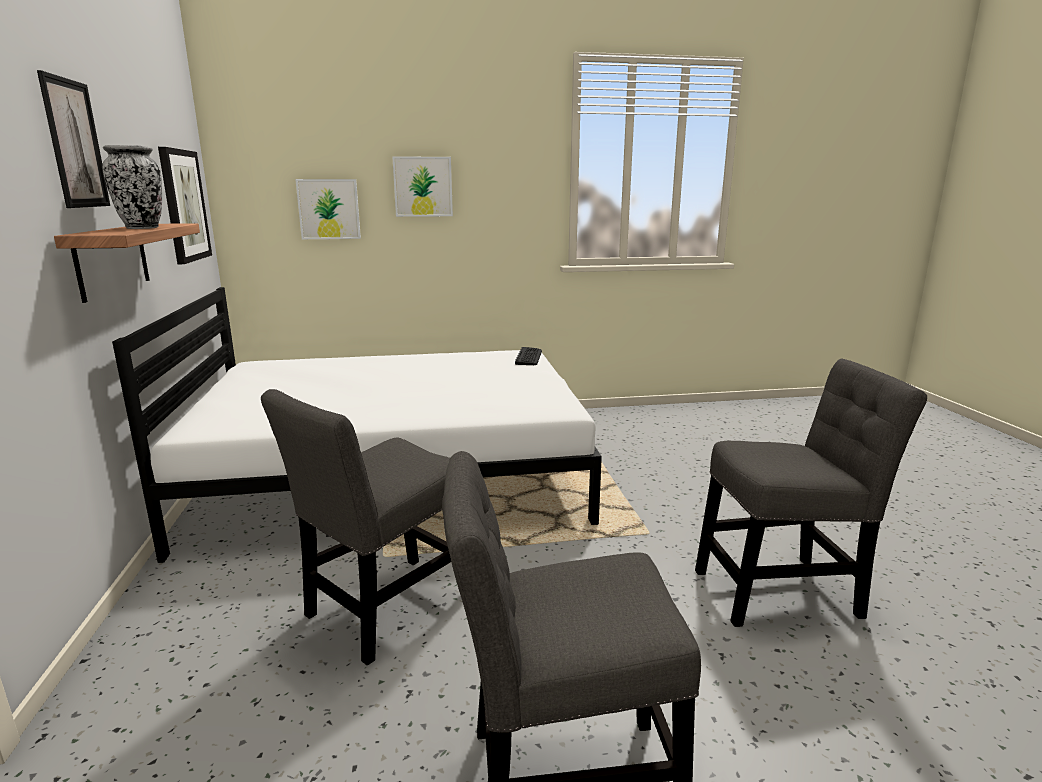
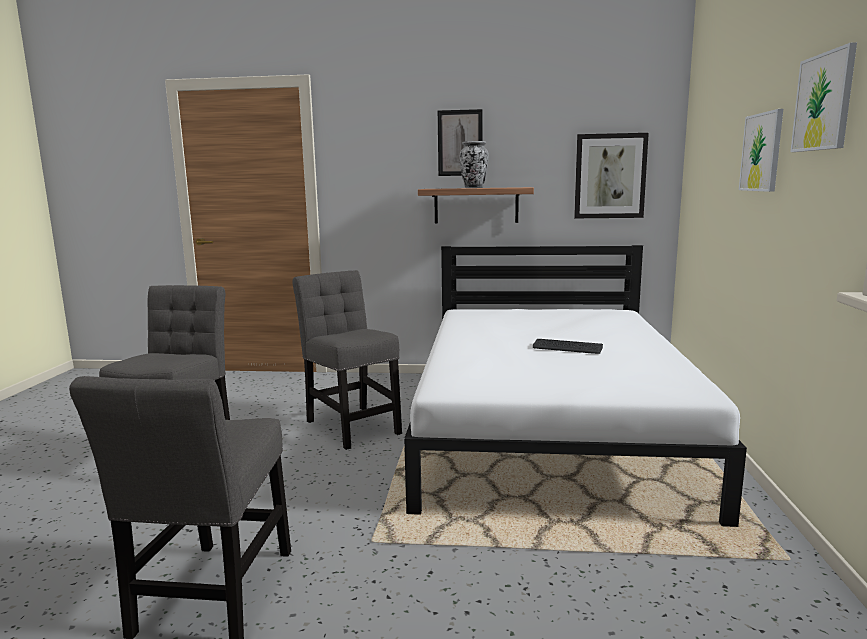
camera: 105 degrees right, 5 degrees down
(329, 209) = (715, 180): picture -> picture (823, 102)
(529, 357) = (670, 392): keyboard -> keyboard (567, 347)

